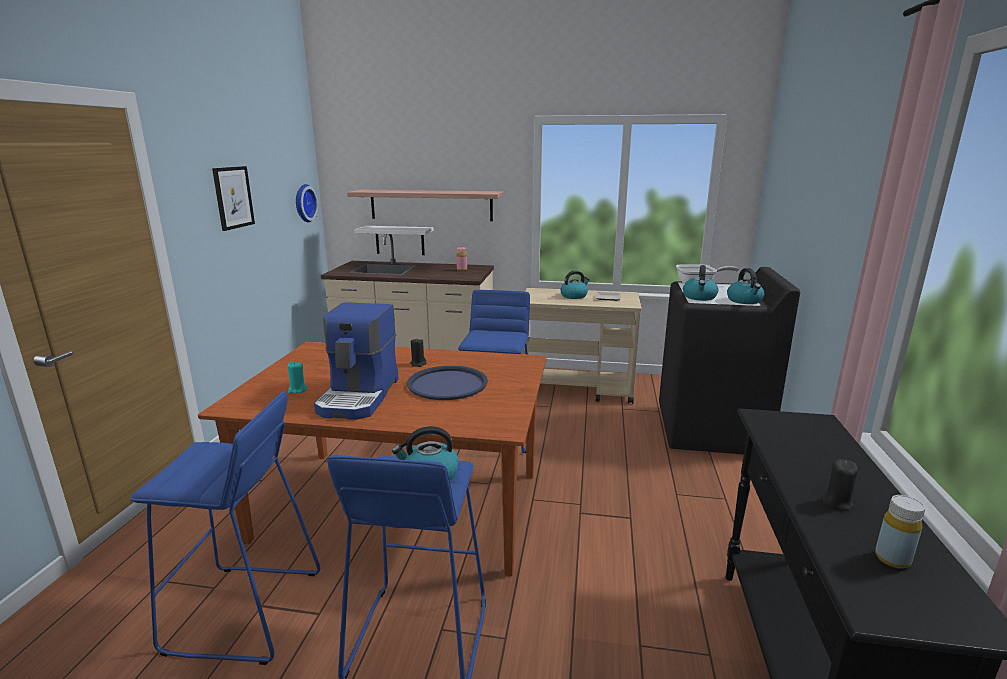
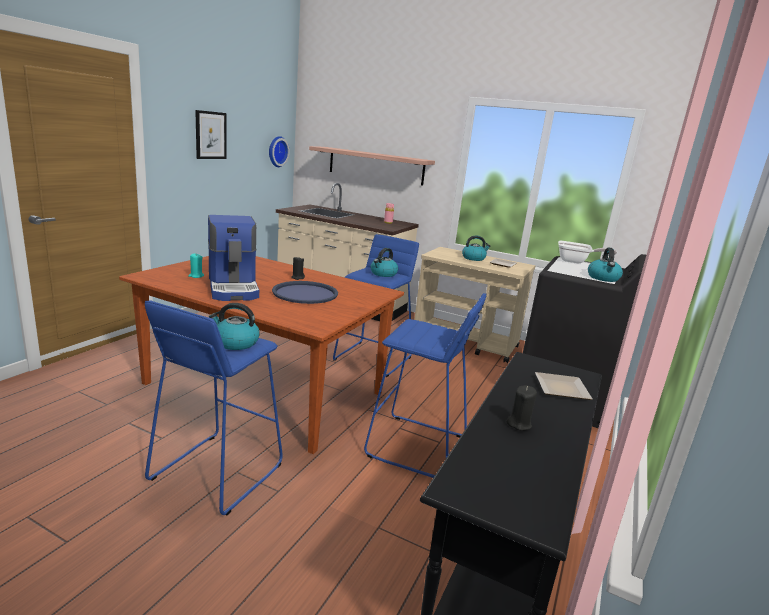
camera: 15 degrees right, 0 degrees up
(245, 612) = (115, 423): blue stool -> blue stool (416, 447)
(360, 396) = (234, 288): coffee machine -> coffee machine turned 45 degrees counterclockwise
(400, 240) = (348, 192): white shelf -> none
(699, 297) = (563, 269): kettle -> kettle (383, 274)
(824, 443) = (562, 388): none -> plate
(892, 559) = (518, 467): yellow bottle -> none

